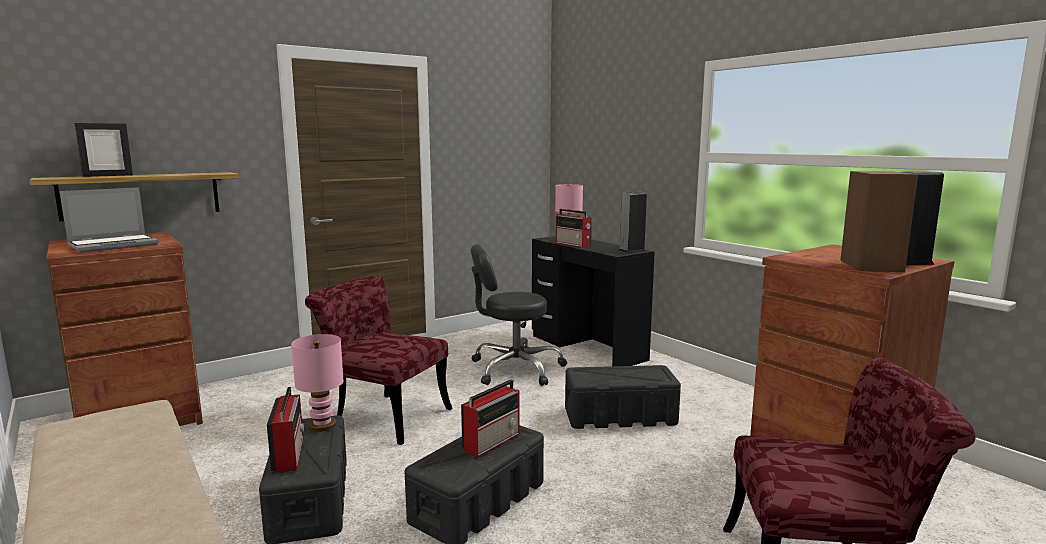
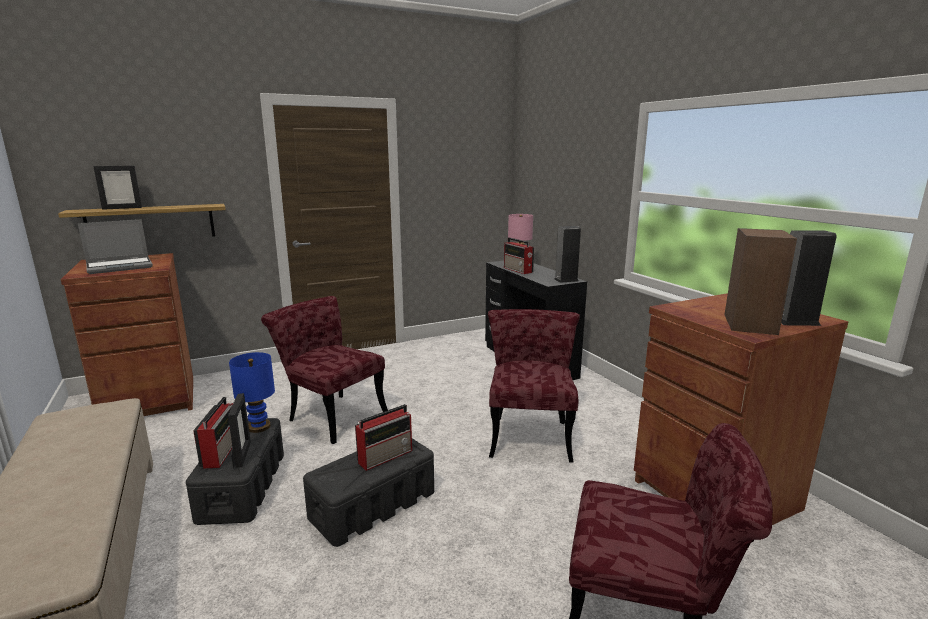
camera: 10 degrees right, 5 degrees up
(317, 454) = (242, 454): none -> picture frame
(322, 425) = (259, 426): pink table lamp -> blue table lamp
(511, 369) = (454, 378): black office chair -> none
(620, 416) = (530, 433): black storage box -> red chair

